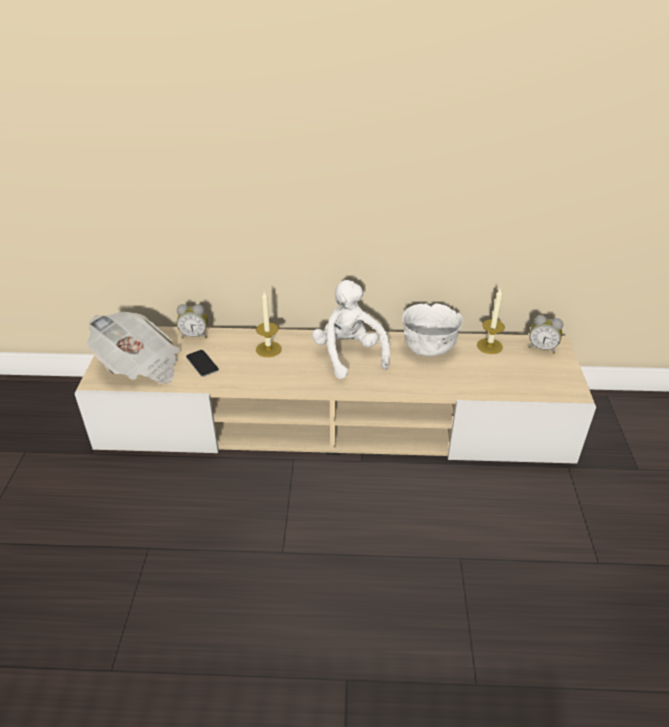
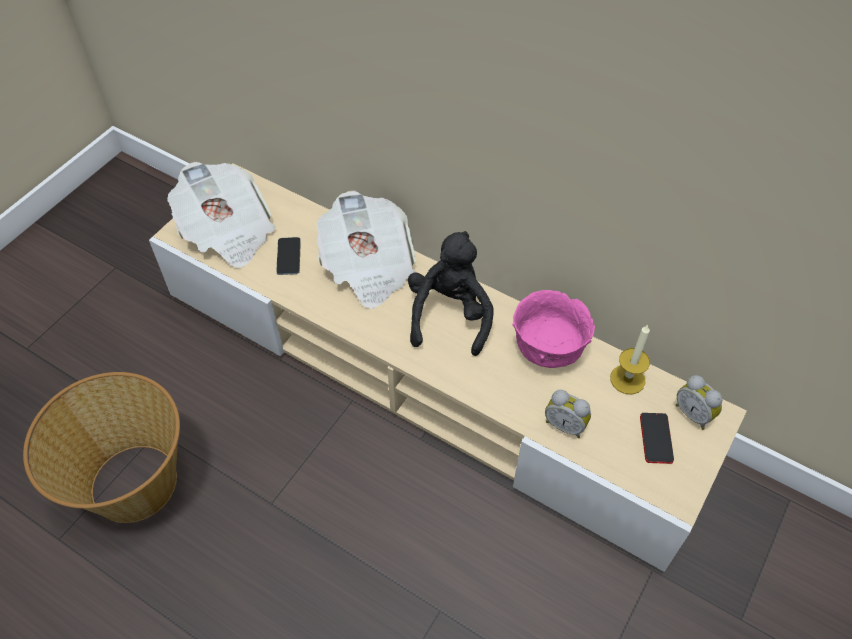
camera: 30 degrees right, 15 degrees up
(152, 594) = (132, 483): none -> basket
(195, 335) = (306, 214): alarm clock -> alarm clock (565, 424)
(268, 349) = (368, 267): candle -> newspaper
(349, 355) = (450, 315): white plush toy -> black plush toy
(428, 350) = (547, 350): white bowl -> pink bowl
(533, 368) = (656, 438): none -> phone

